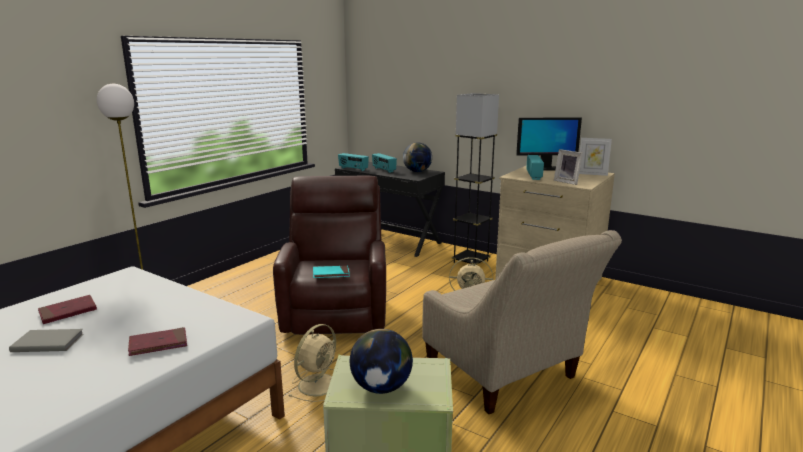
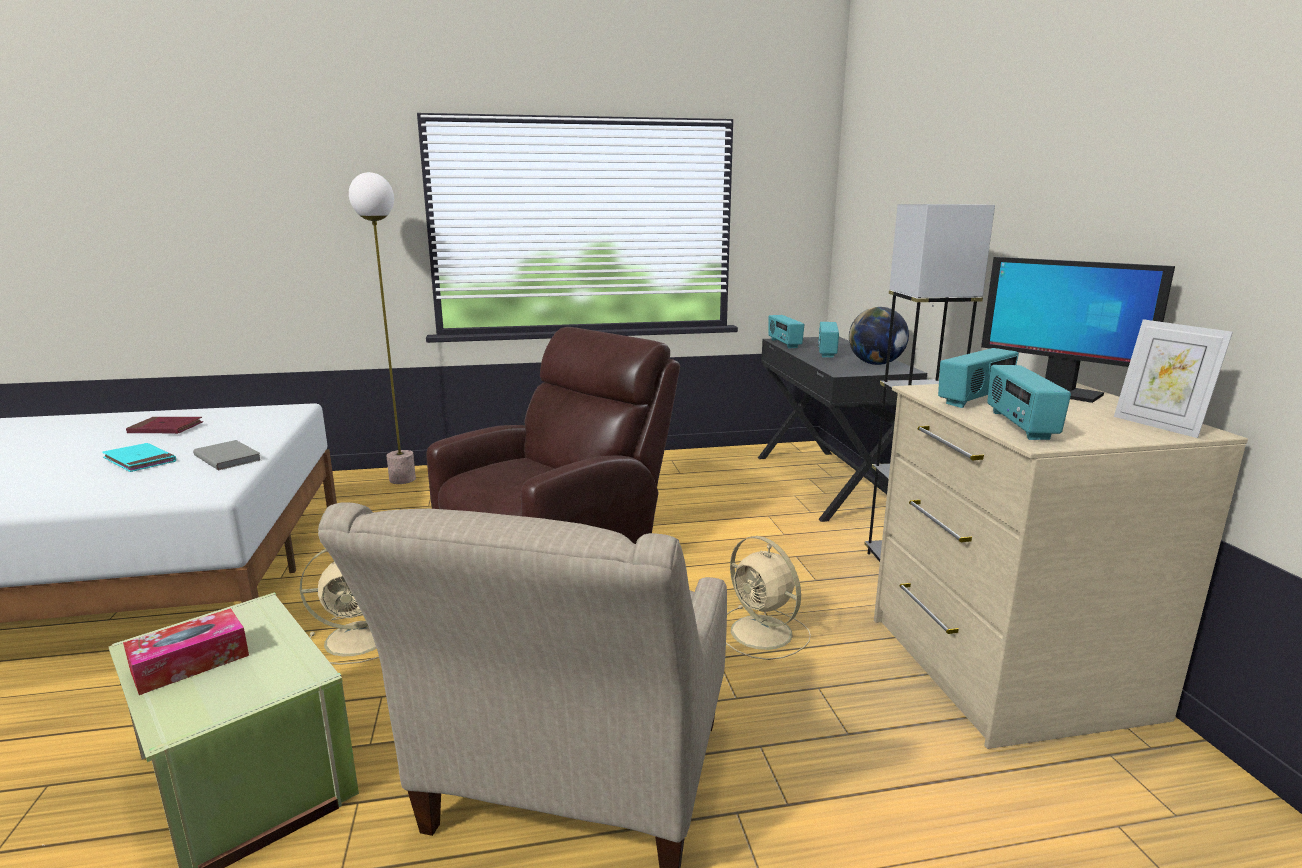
camera: 45 degrees right, 0 degrees up
(48, 342) = (83, 449): grey book -> grey book (229, 457)
(158, 344) = (106, 484): red book -> none
(331, 274) = (499, 484): turquoise book -> turquoise book (140, 461)
(381, 387) = (190, 663): globe -> tissue box
(567, 182) = (1019, 426): picture frame -> radio

